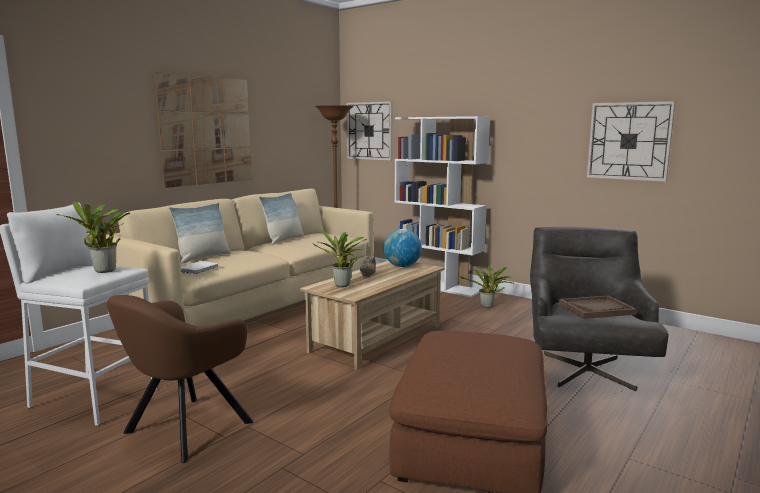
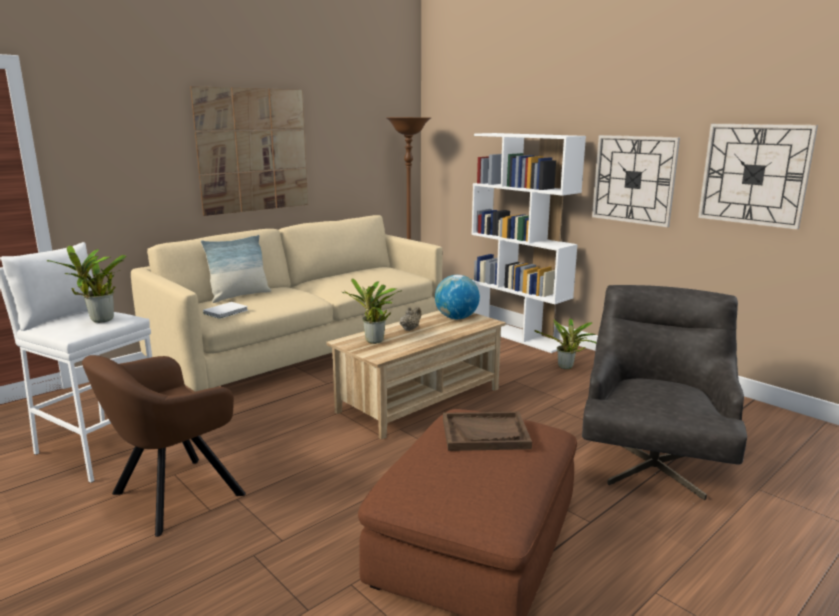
camera: 10 degrees right, 5 degrees up
(284, 240) = (337, 276): pillow -> none
(369, 131) = (451, 146): wall clock -> wall clock (634, 179)
(596, 309) = (665, 395): brown tray -> brown tray (485, 433)

